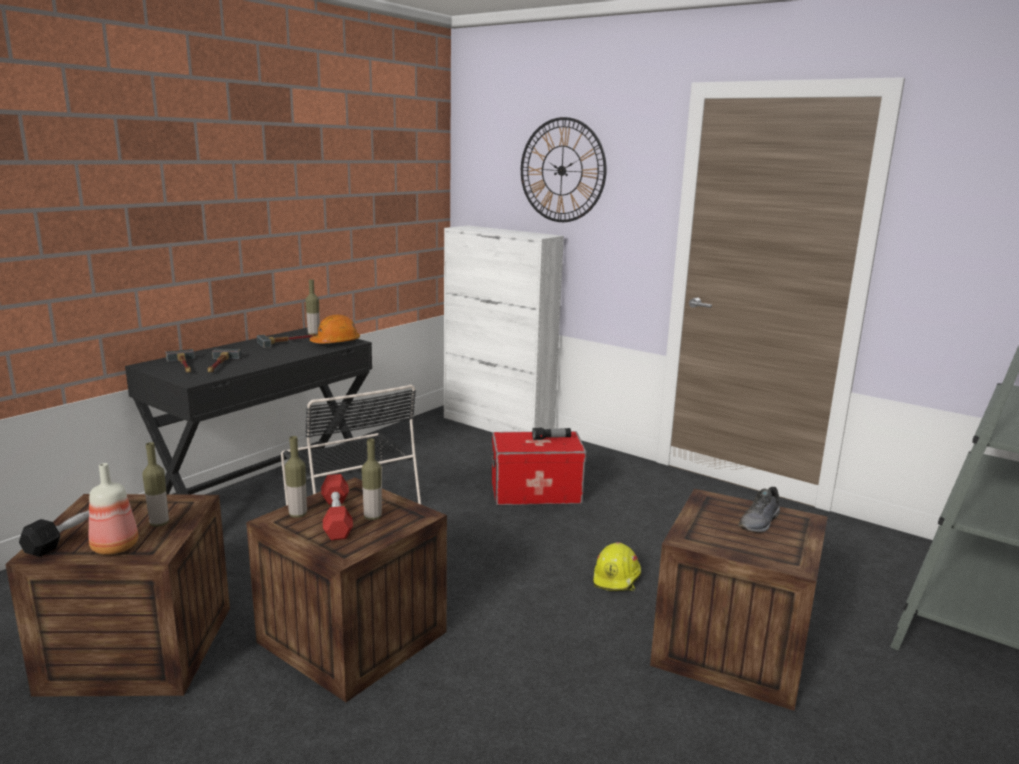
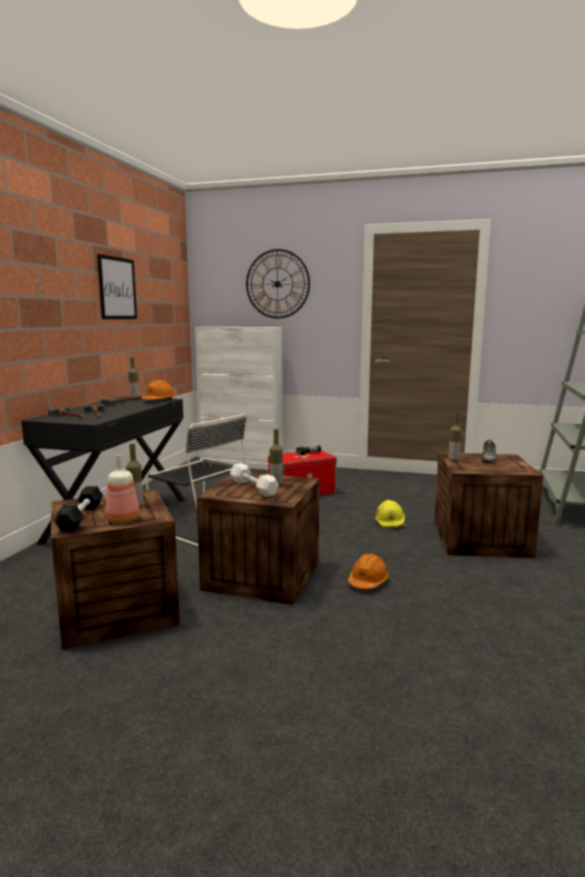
camera: 20 degrees left, 5 degrees down
(298, 514) = (226, 490): bottle -> bottle (453, 460)
(306, 181) = (117, 288): none -> picture
(336, 517) = (253, 488): red dumbbell -> white dumbbell
(483, 688) = (368, 582): none -> orange hard hat

